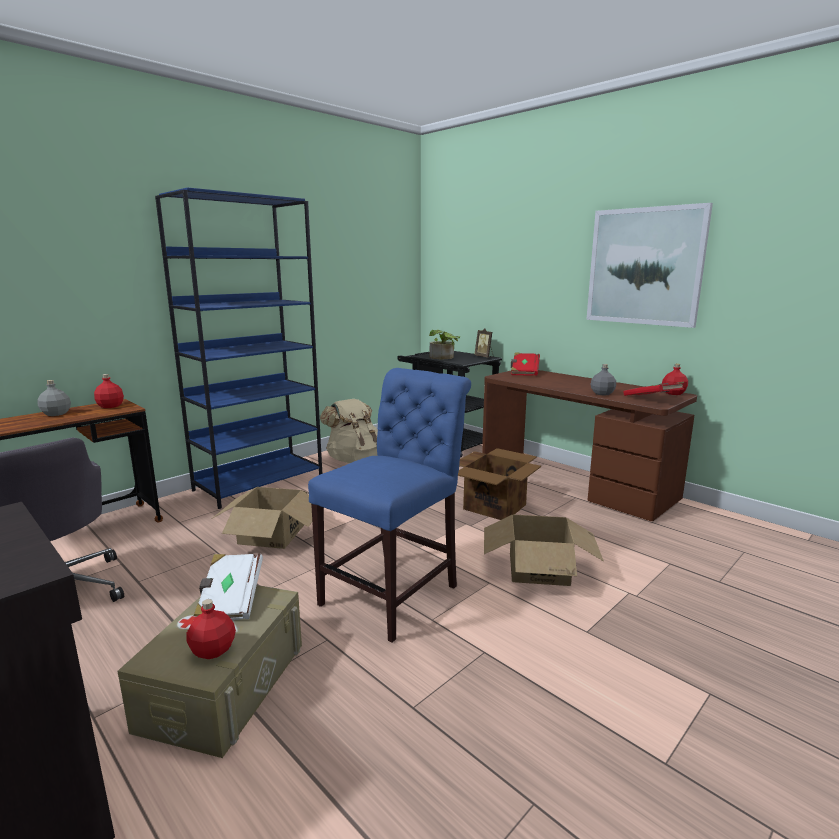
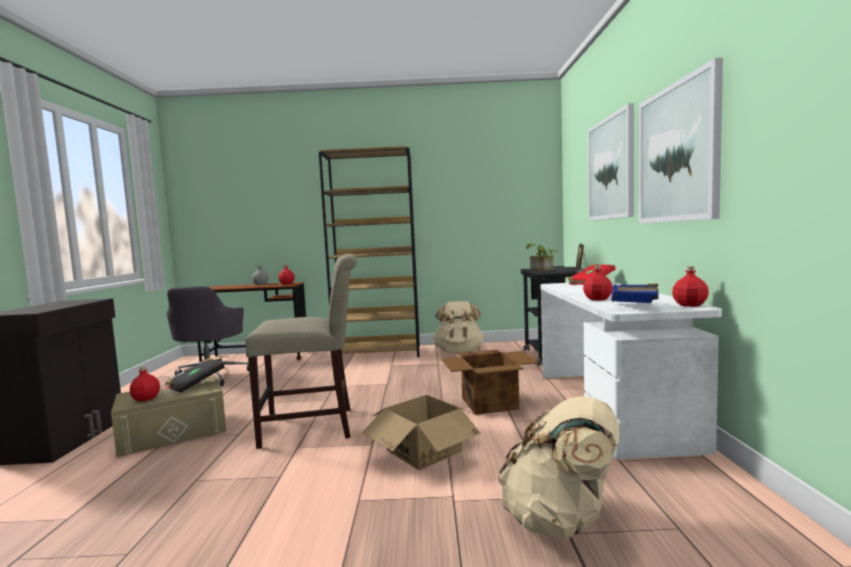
camera: 45 degrees right, 10 degrees down
(230, 600) = (196, 384): white book -> black book
(259, 482) = (379, 353): blue bookcase -> brown bookcase
(271, 534) = (327, 379): cardboard box -> none
(395, 591) = (314, 426): blue chair -> beige chair
(532, 260) = (611, 168): none -> picture
(574, 482) = (611, 407): brown desk -> white desk
(602, 393) = (597, 299): grey bottle -> red bottle
(652, 399) = (634, 306): red book -> blue book
(703, 576) = (560, 520): none -> beige backpack

